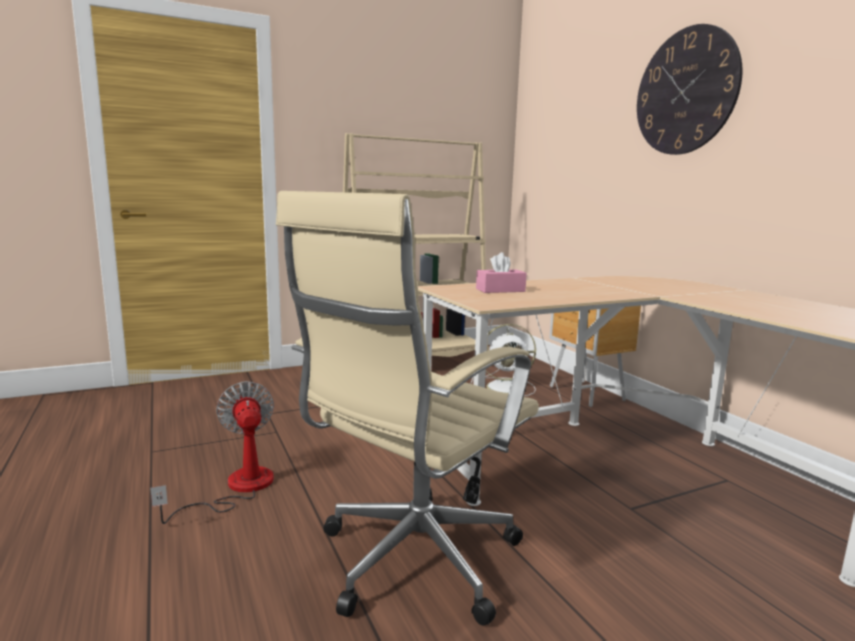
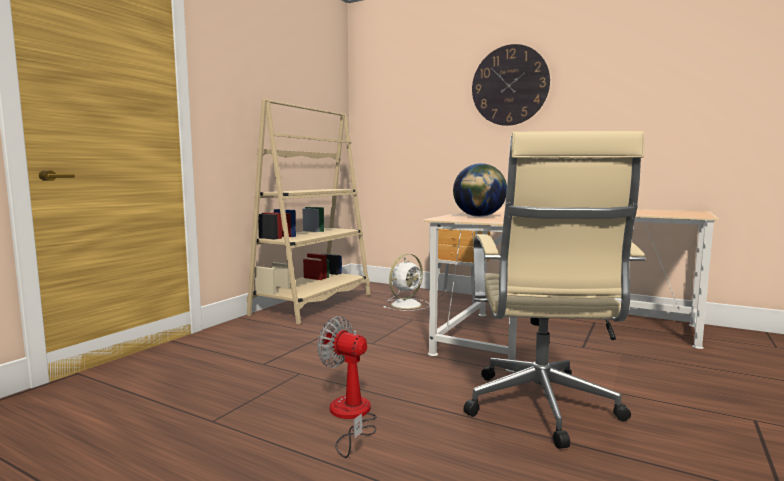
camera: 35 degrees left, 5 degrees down
(500, 290) = (479, 216): pink tissue box -> globe

